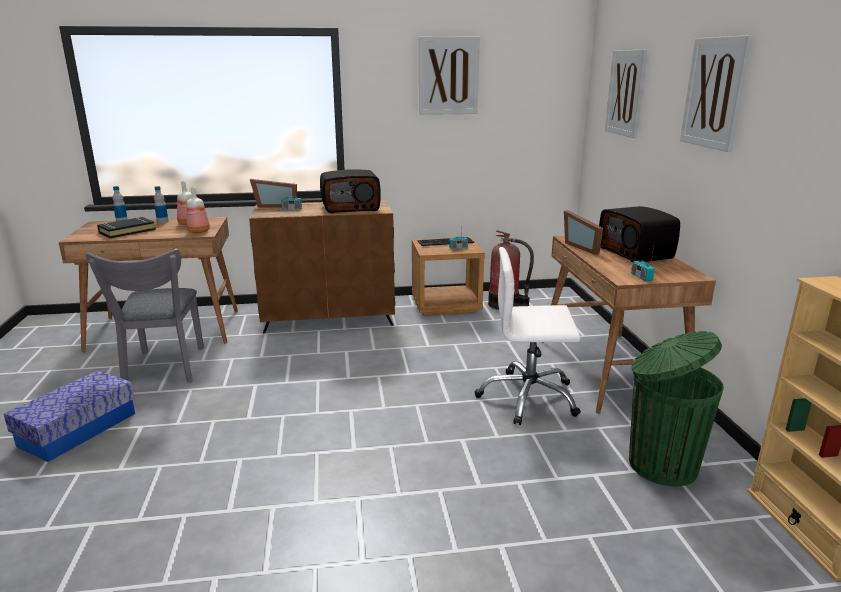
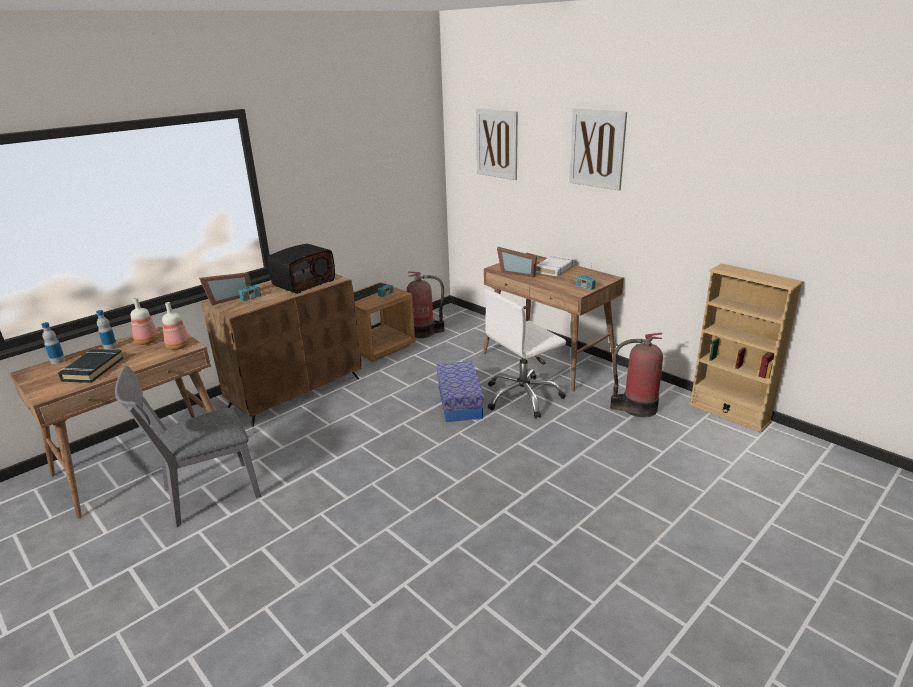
camera: 35 degrees left, 5 degrees up
(78, 429) = (203, 579): storage box -> storage box (459, 402)
(164, 369) = (204, 495): grey chair -> grey chair turned 105 degrees clockwise
(448, 76) = (344, 142): picture -> none
(636, 253) = (555, 269): radio -> white book
(660, 464) = (636, 408): green trash can -> fire extinguisher

